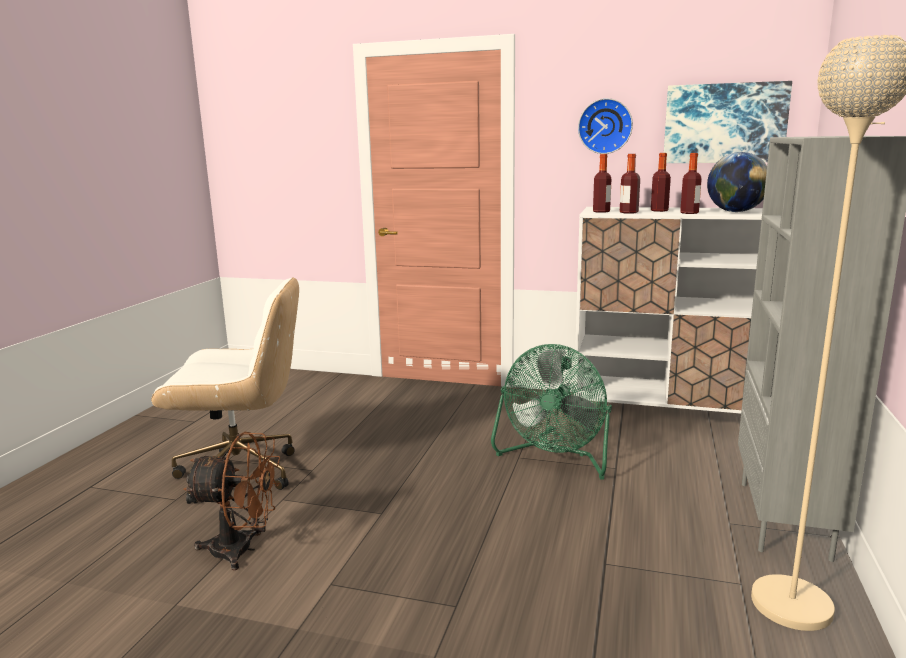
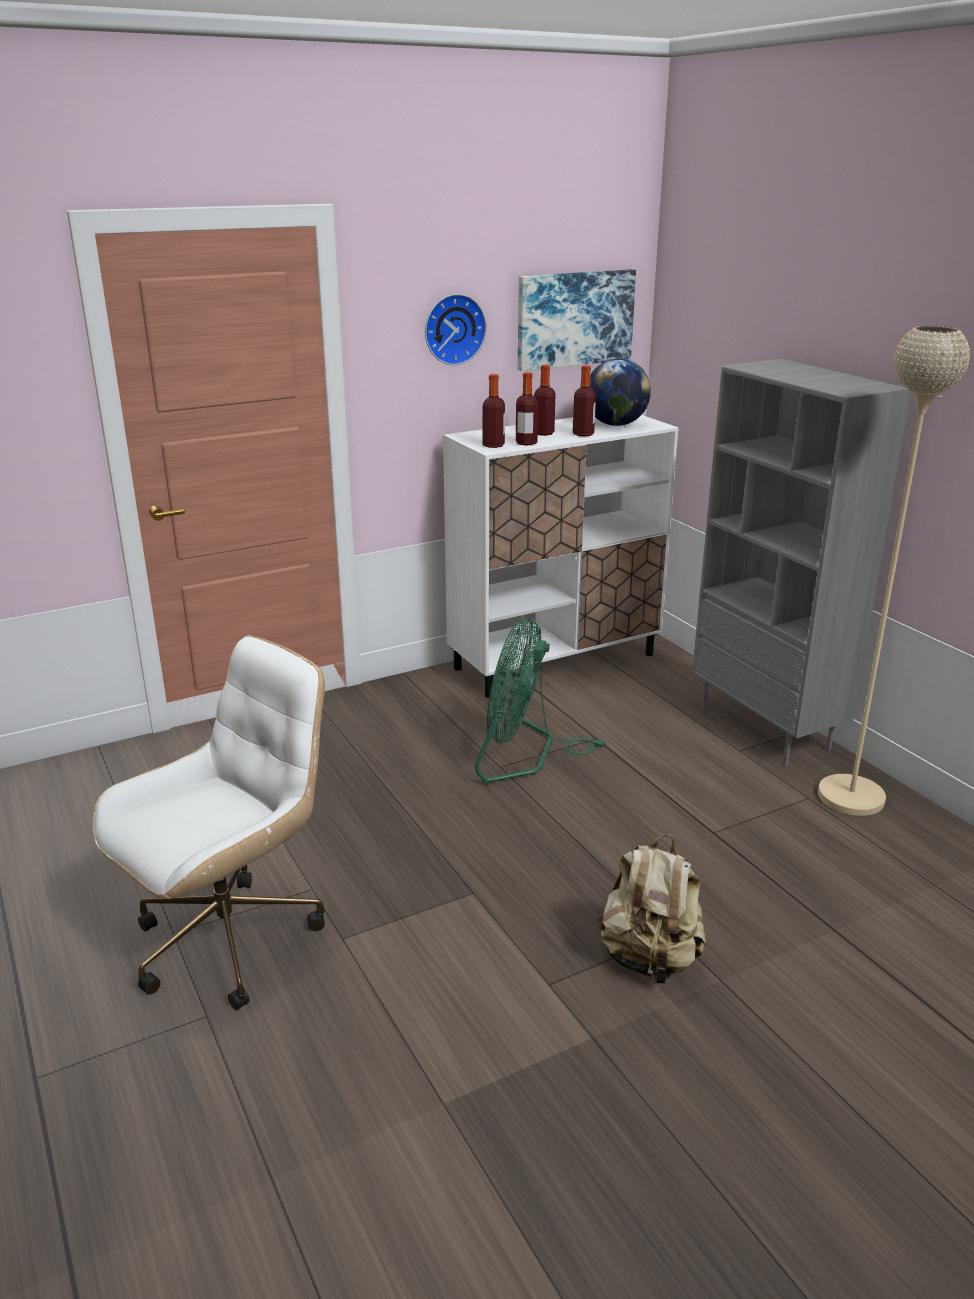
camera: 45 degrees left, 10 degrees up
(242, 550) = (405, 1012): brown fan -> none
(412, 610) = (650, 959): none -> beige backpack
(552, 456) = (527, 751): green fan -> green fan turned 120 degrees clockwise

